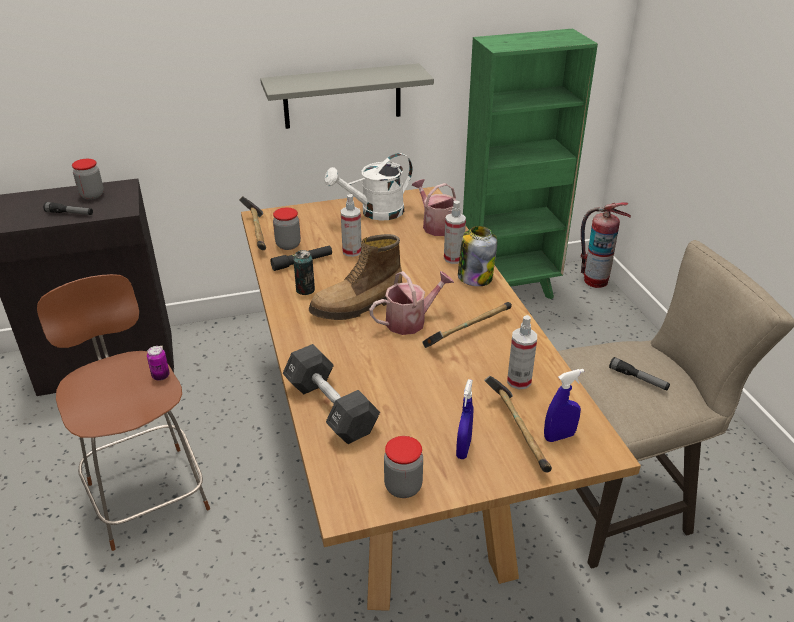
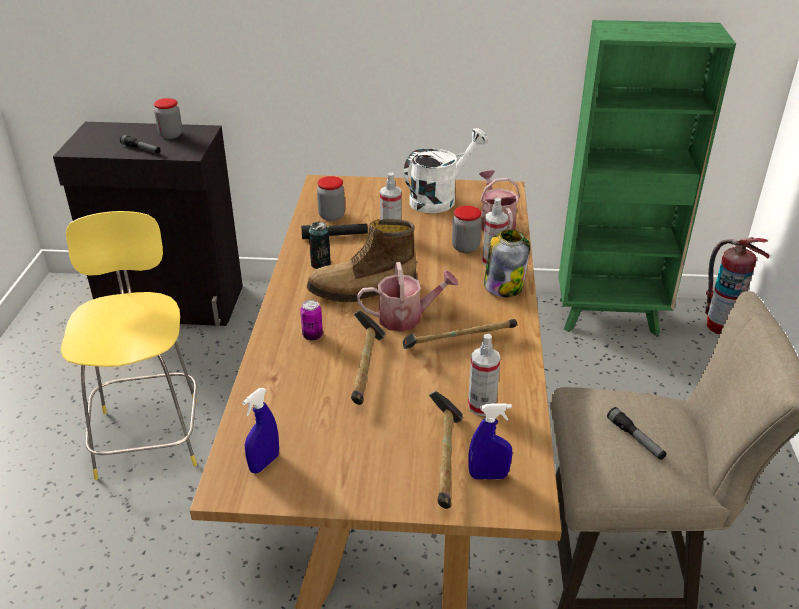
camera: 20 degrees right, 0 degrees up
(147, 492) = (149, 434): brown stool -> yellow stool
(161, 376) = (165, 321): can -> can (312, 336)
(258, 233) = (309, 199): hammer -> hammer (366, 369)
(331, 408) = (273, 386): black dumbbell -> none
(342, 96) = (439, 69): grey shelf -> none
(375, 213) = (439, 199): white watering can -> white watering can turned 150 degrees clockwise
(403, 487) = (294, 482): jar -> jar (465, 247)
(463, 449) = (378, 461): blue spray bottle -> blue spray bottle (264, 463)

